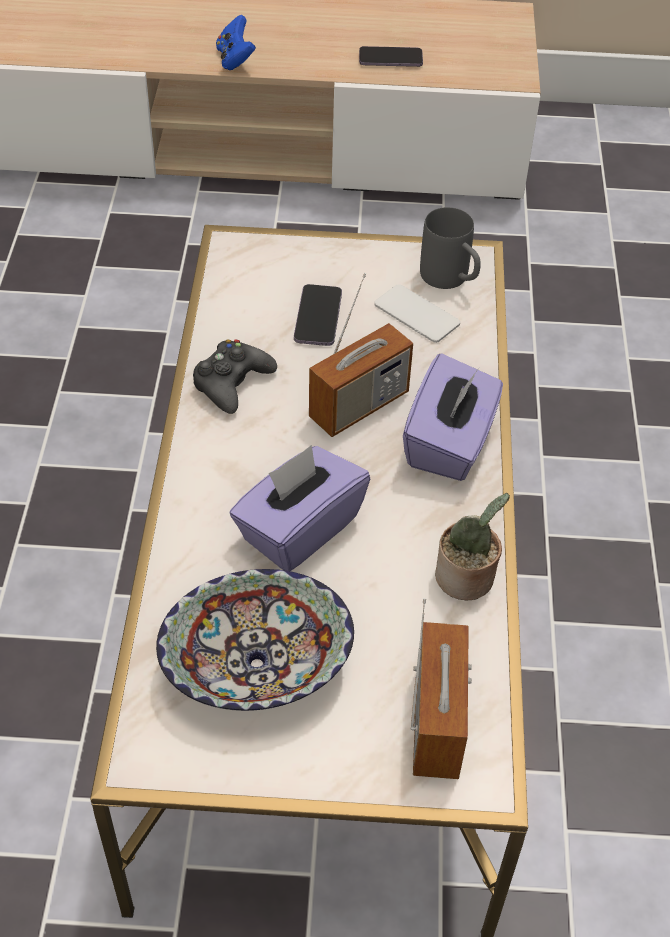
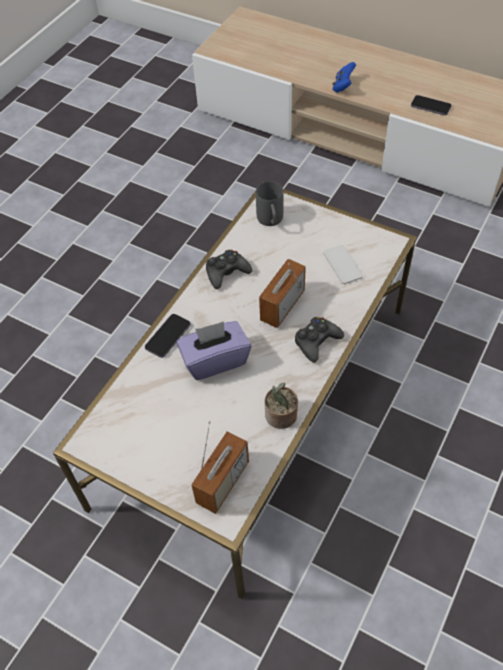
camera: 30 degrees right, 5 degrees up
(256, 664) = (157, 419): bowl -> none
(318, 317) = (290, 250): phone -> phone (168, 336)
(359, 406) = (282, 306): radio -> radio turned 135 degrees clockwise
(450, 443) = (316, 342): purple tissue box -> black game controller
(451, 280) = (373, 251): grey mug -> grey mug (271, 221)

